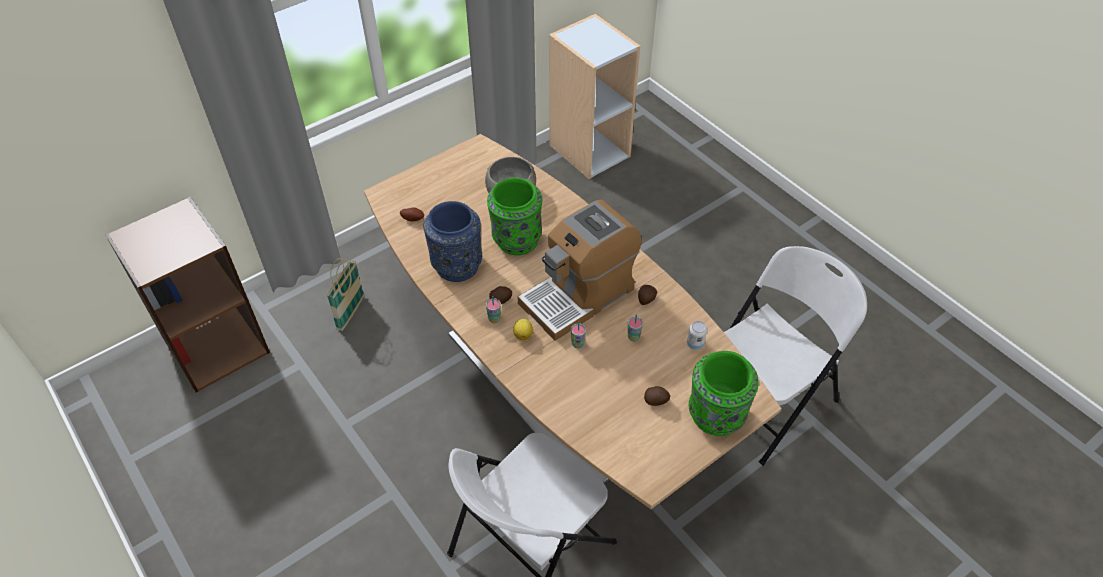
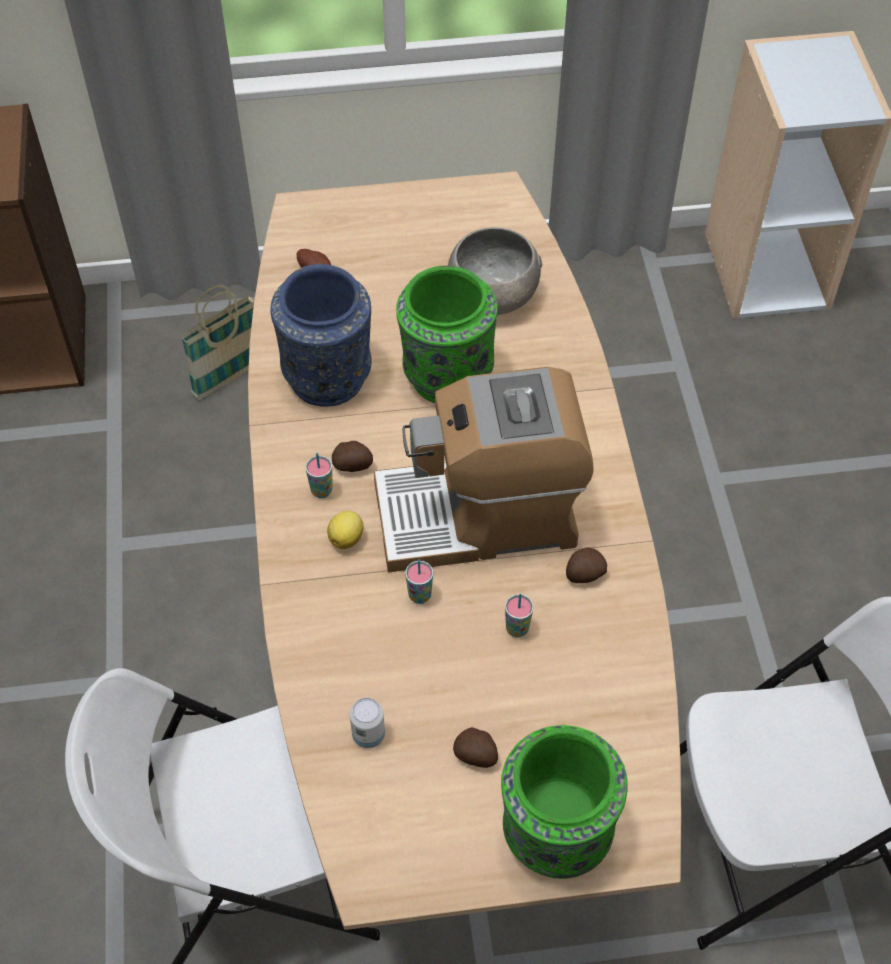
camera: 30 degrees right, 5 degrees up
(695, 344) = (611, 692): can -> can (368, 735)

